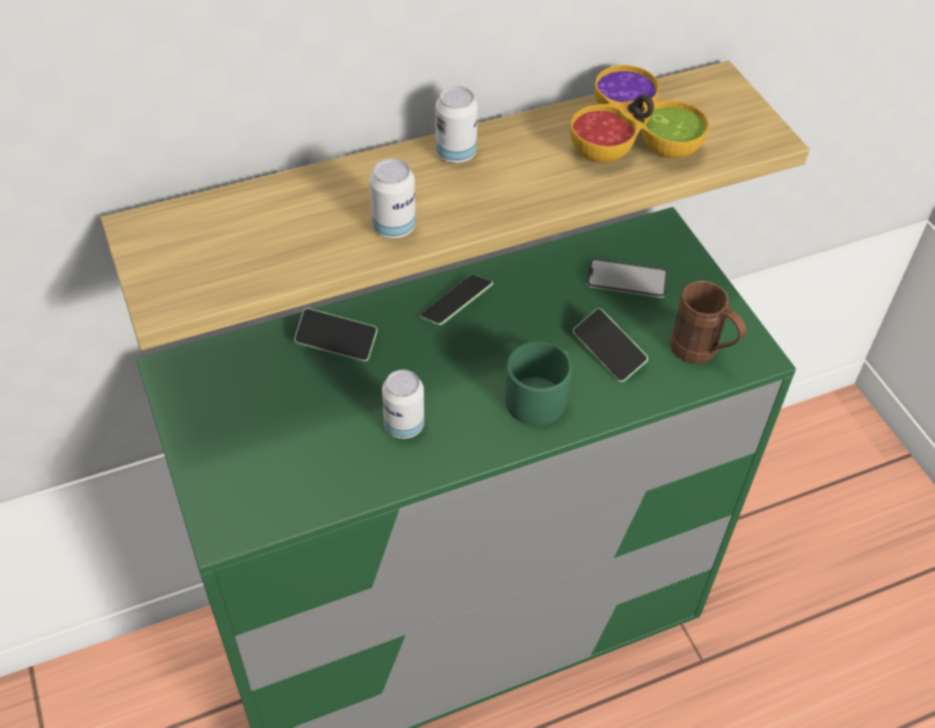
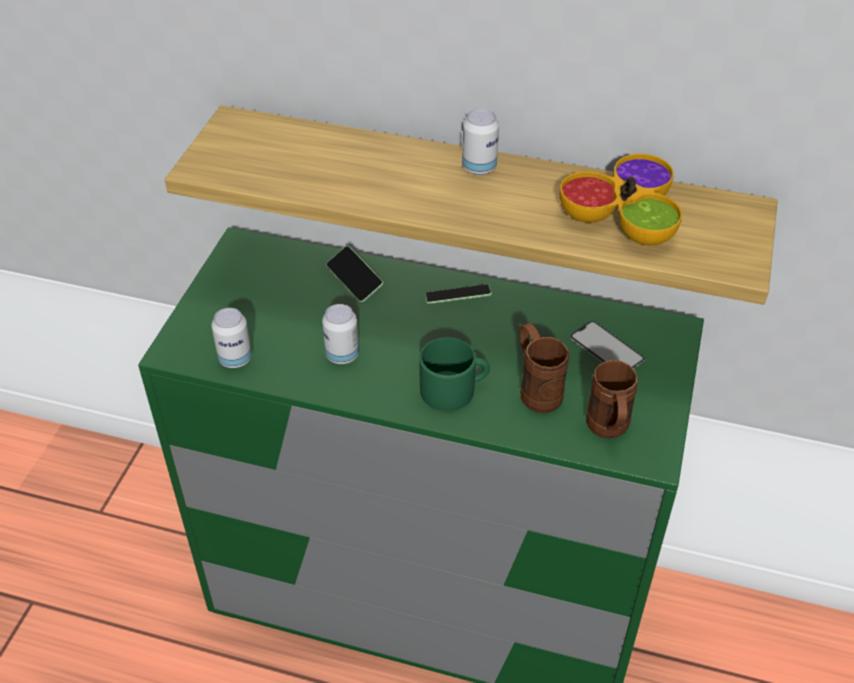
camera: 40 degrees right, 5 degrees down
(394, 227) = (382, 192): can -> can (235, 359)
(608, 352) = (536, 389): phone -> brown mug

